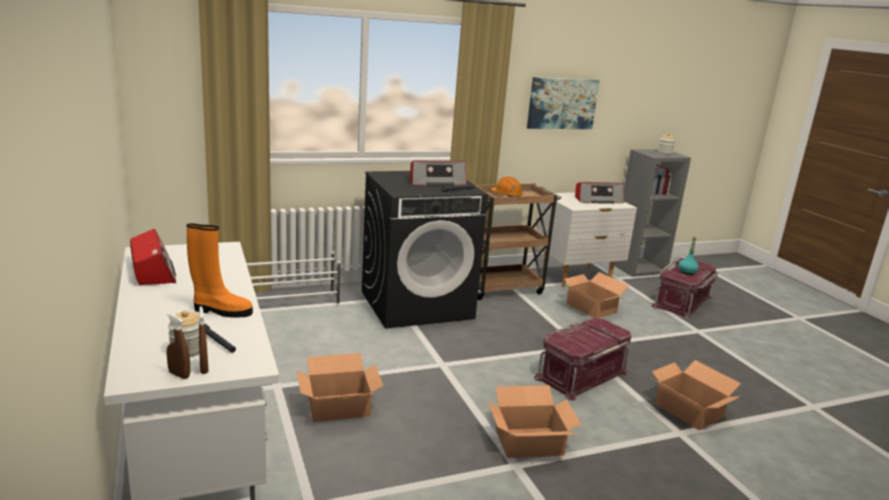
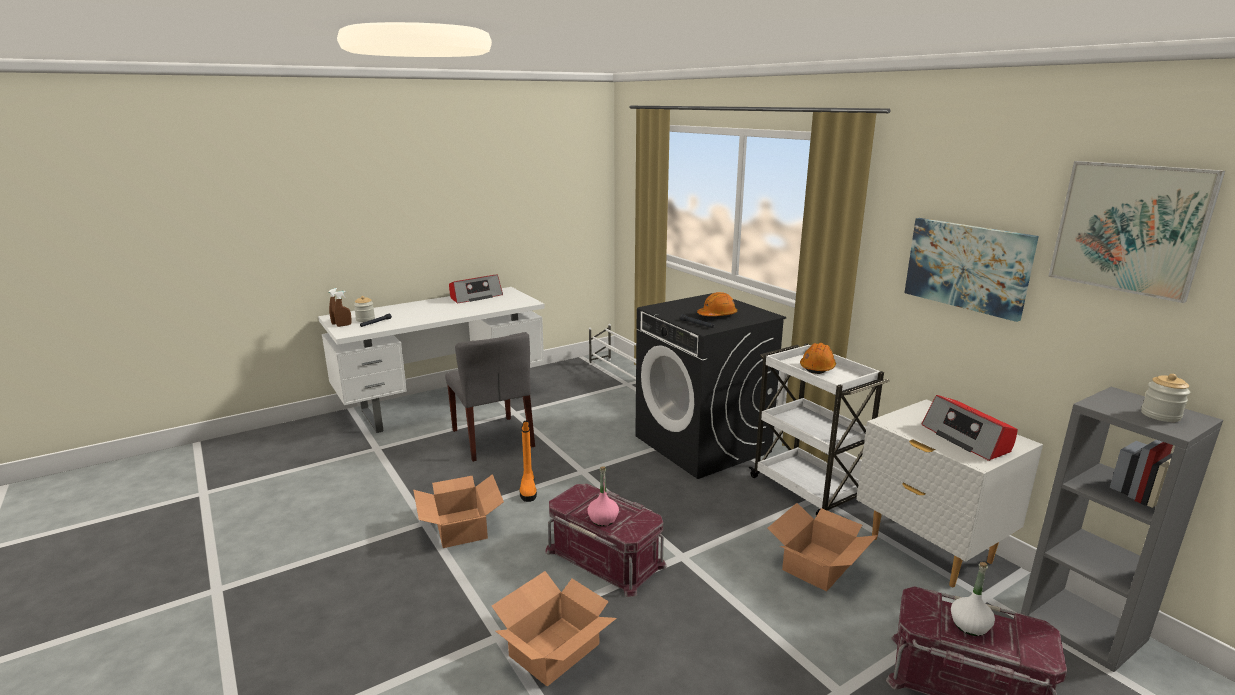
camera: 80 degrees right, 0 degrees up
(221, 311) = (419, 317): orange boot -> orange boot (528, 489)
(339, 407) = (493, 438): cardboard box -> grey chair
(436, 182) = (717, 315): radio -> orange hard hat
(502, 288) = (808, 490): brown cart -> white cart
(597, 339) = (603, 519): none -> pink bottle
(633, 70) = (1129, 228): none -> picture
(687, 272) = (969, 625): turquoise bottle -> white bottle

